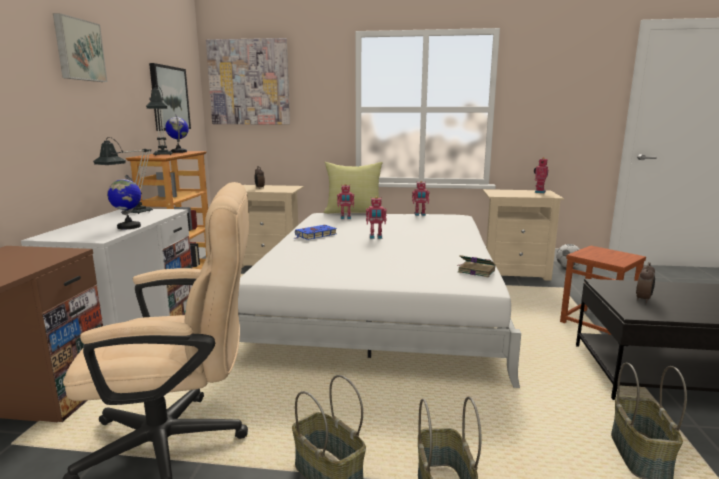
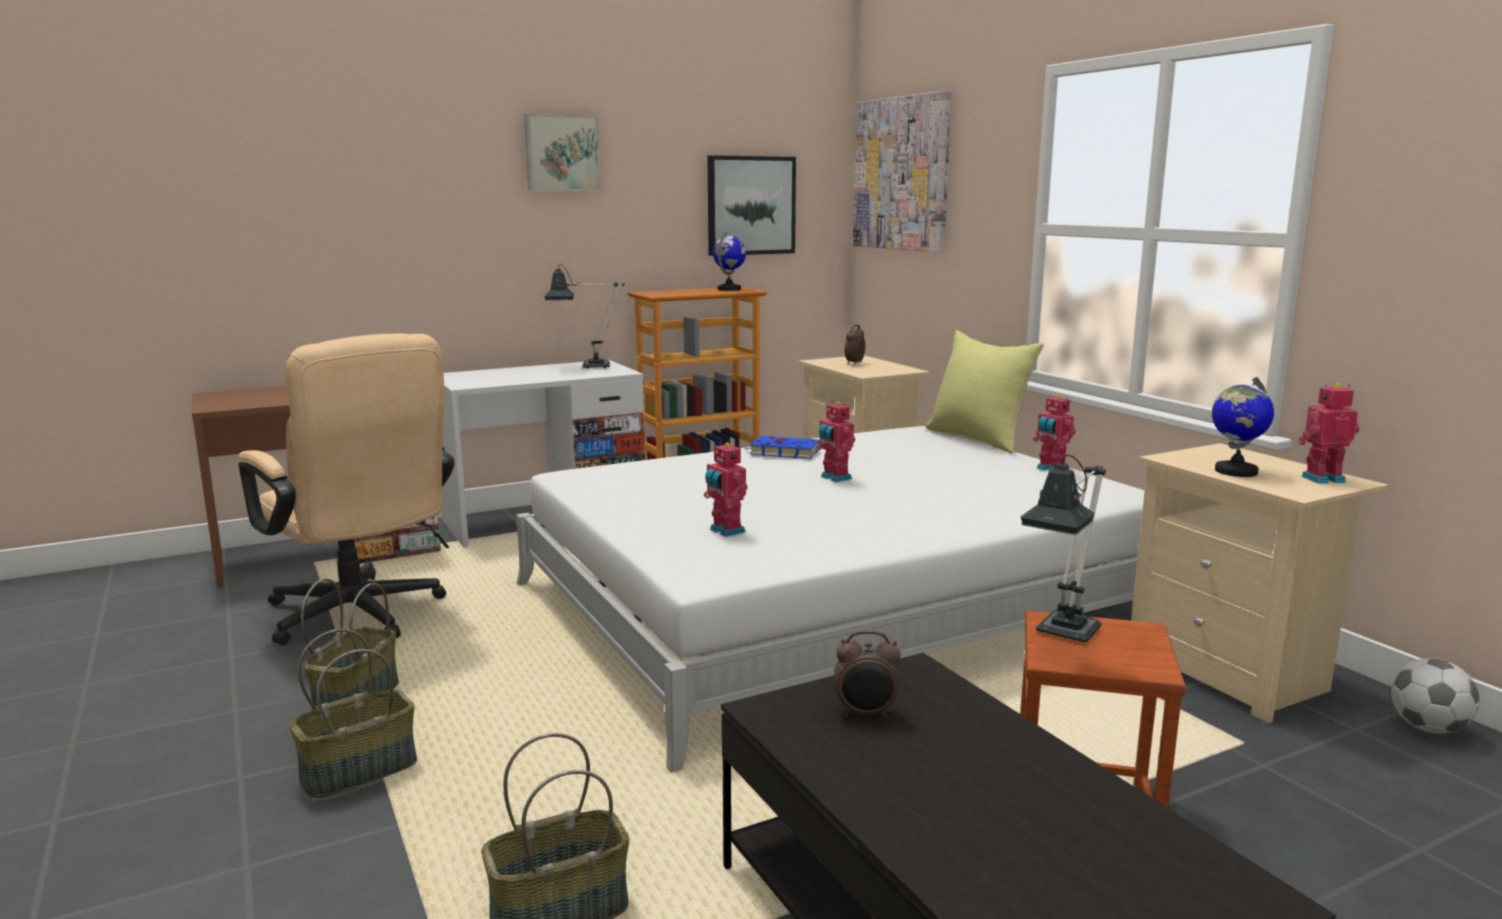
camera: 55 degrees right, 0 degrees up
(128, 227) = (524, 380): globe -> globe (1235, 471)
(163, 155) = (677, 292): table lamp -> table lamp (1063, 636)
(345, 218) = (925, 443): toy robot -> toy robot (725, 531)
(475, 271) = (766, 560): book -> none

